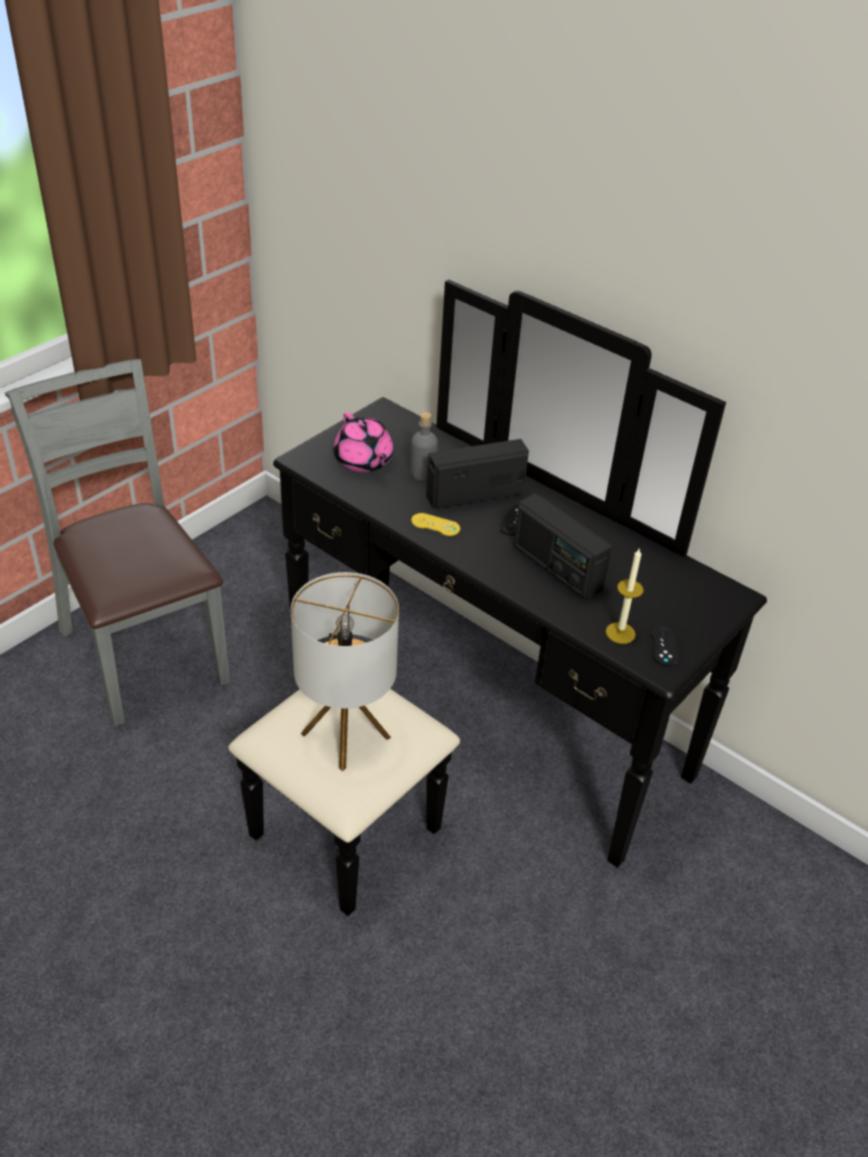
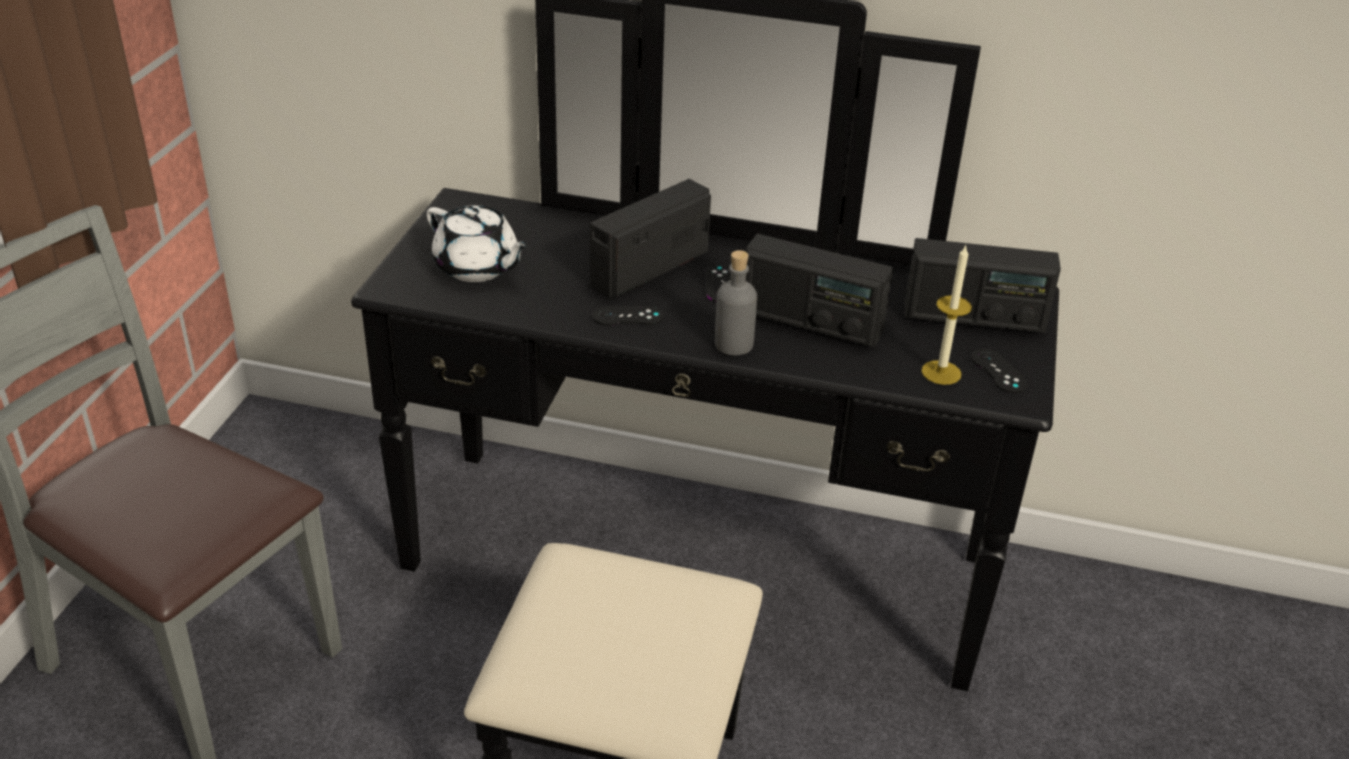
camera: 25 degrees left, 5 degrees down
(346, 735) = (627, 633): table lamp -> none
(363, 461) = (477, 267): pink teapot -> white teapot
(422, 473) = (565, 261): grey bottle -> grey bottle (733, 344)
(435, 525) = (628, 316): yellow game controller -> black game controller
(679, 600) = (974, 317): none -> radio

